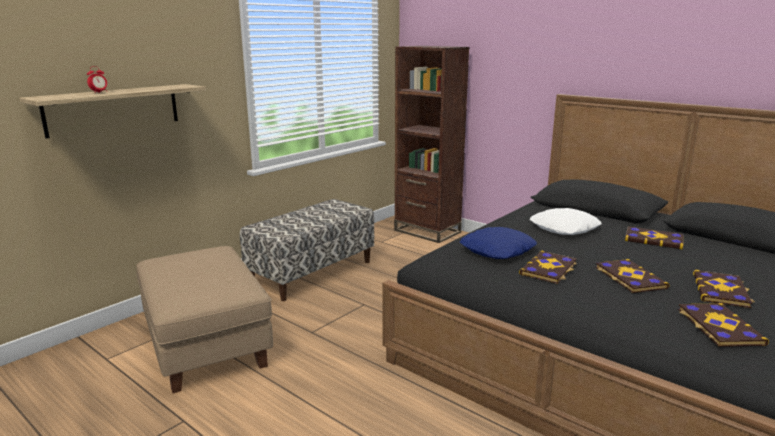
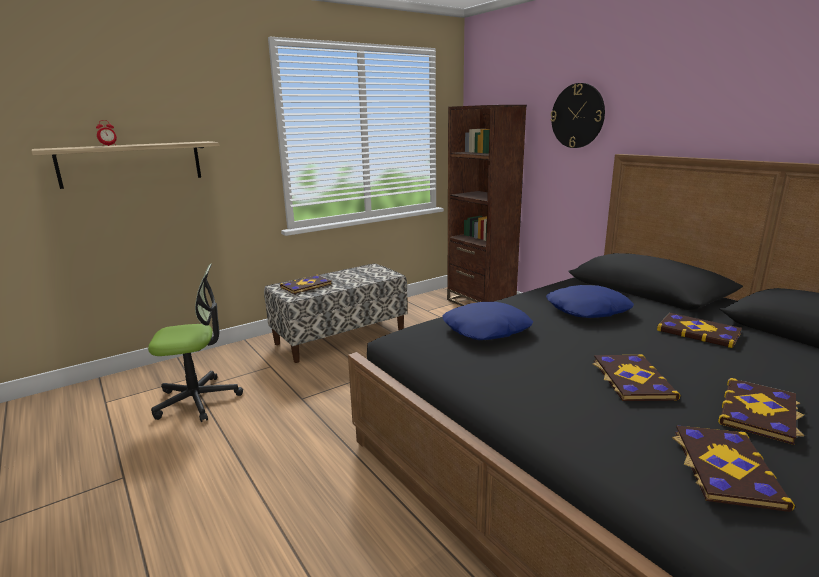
camera: 15 degrees right, 0 degrees up
(207, 345) = (198, 400): beige ottoman -> office chair
(519, 59) = (577, 116): none -> wall clock
(549, 269) = (532, 357): book -> book (306, 286)
(565, 228) = (588, 310): white pillow -> blue pillow

